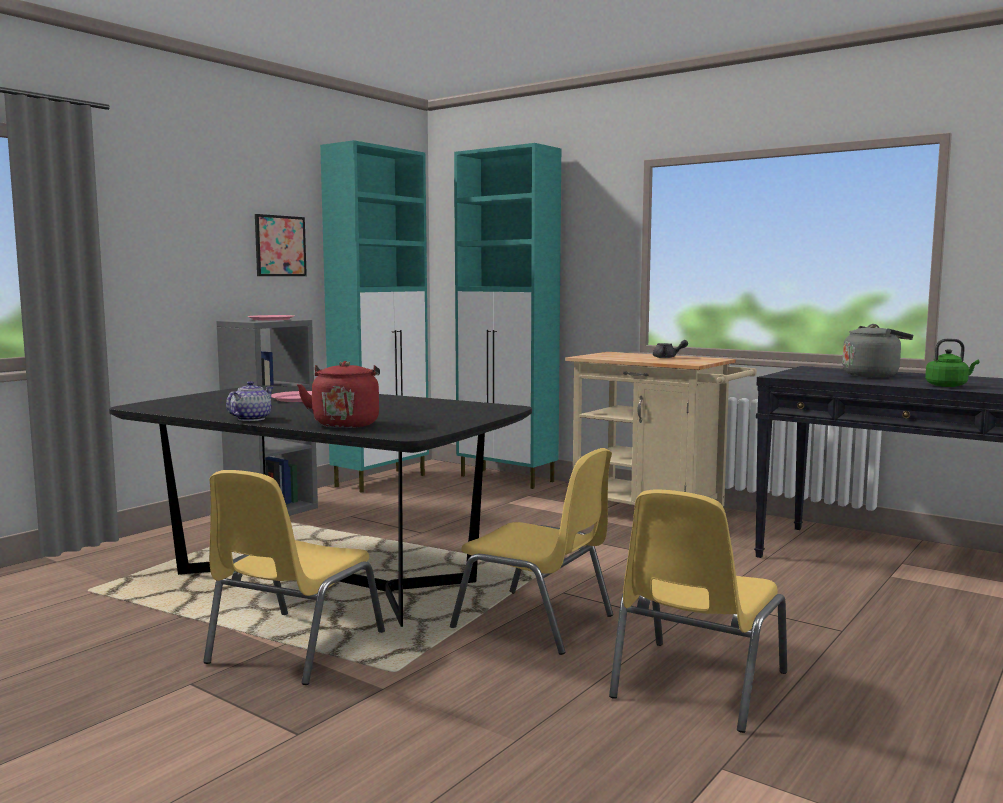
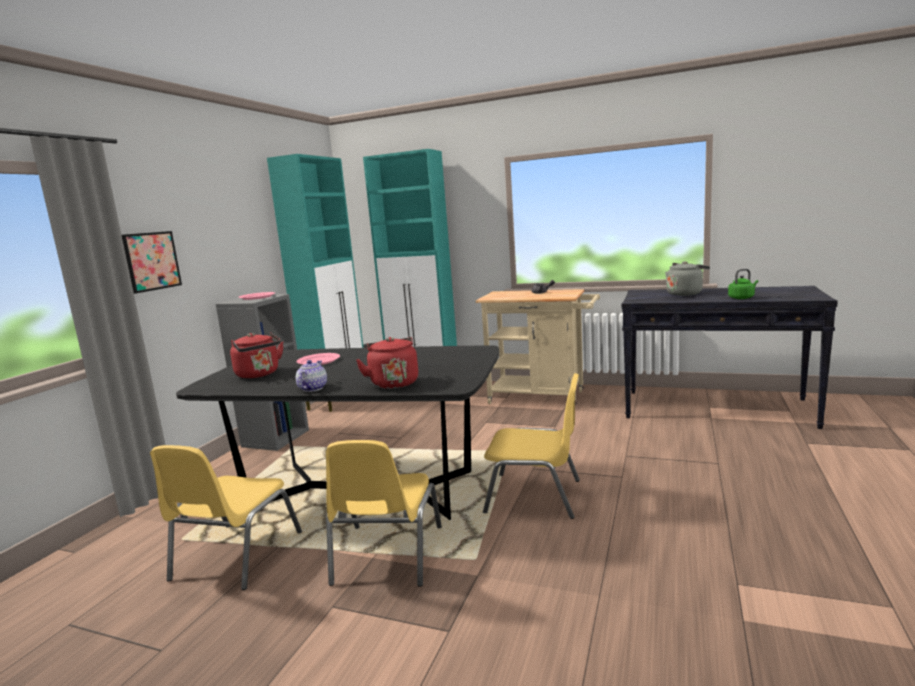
camera: 15 degrees left, 5 degrees up
(216, 402) = (259, 374): none -> red kettle
(280, 246) = (249, 239): picture -> picture (152, 261)
(696, 685) = (671, 523): yellow chair -> yellow chair (235, 557)

